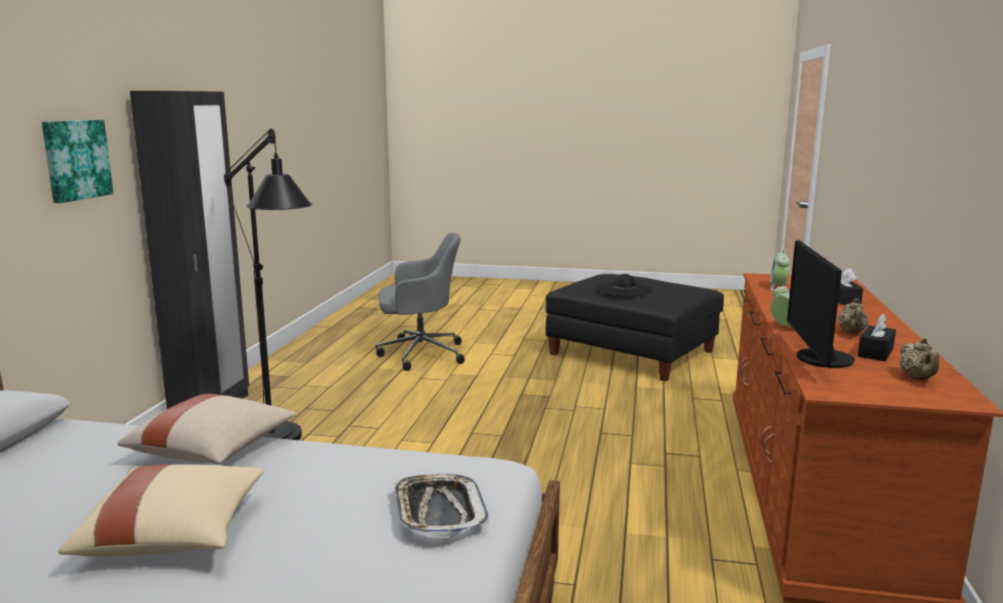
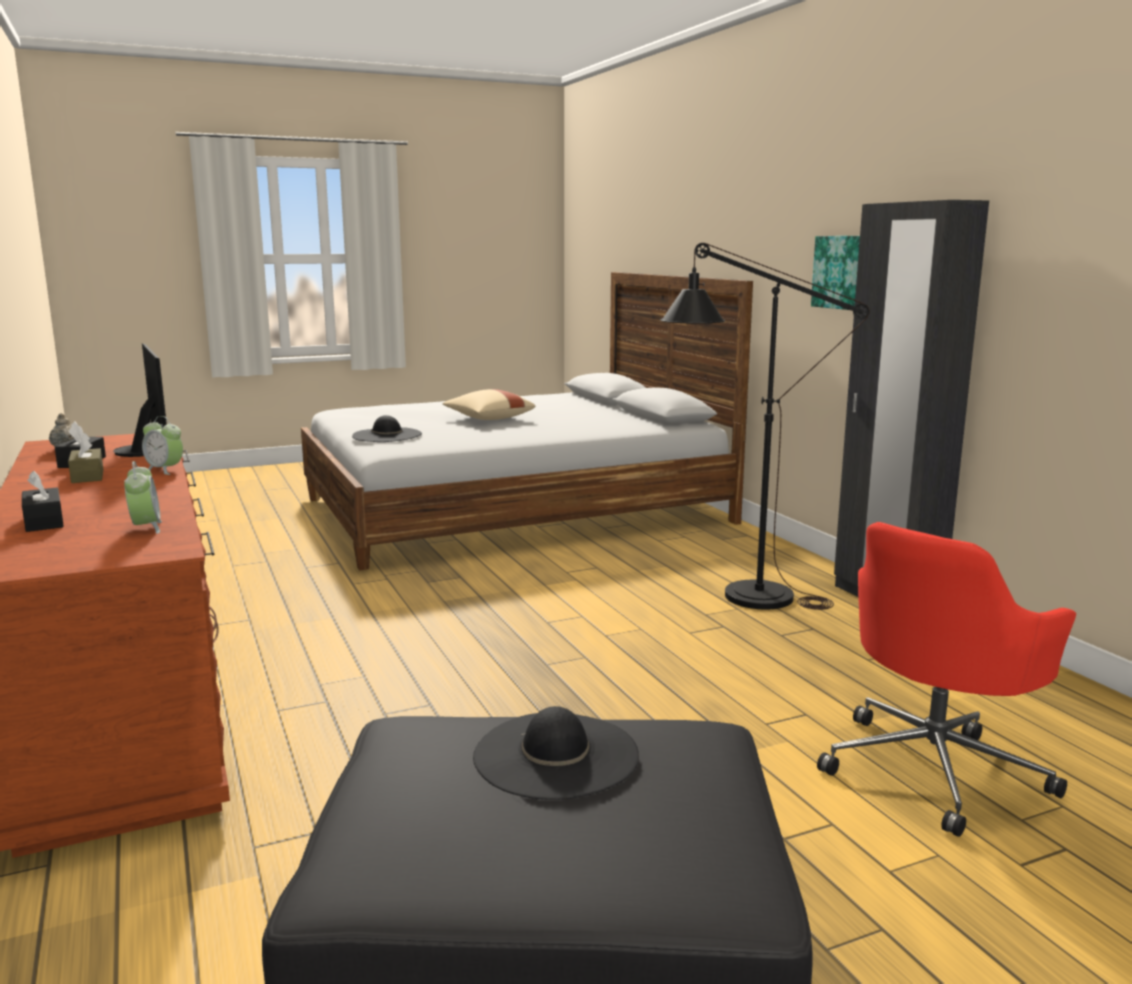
camera: 145 degrees right, 0 degrees up
(214, 451) = (549, 432): beige pillow -> none
(419, 354) = (935, 768): grey office chair -> red office chair
(438, 512) = (387, 435): tray -> black hat
(851, 333) = (87, 476): beige teapot -> brown tissue box

